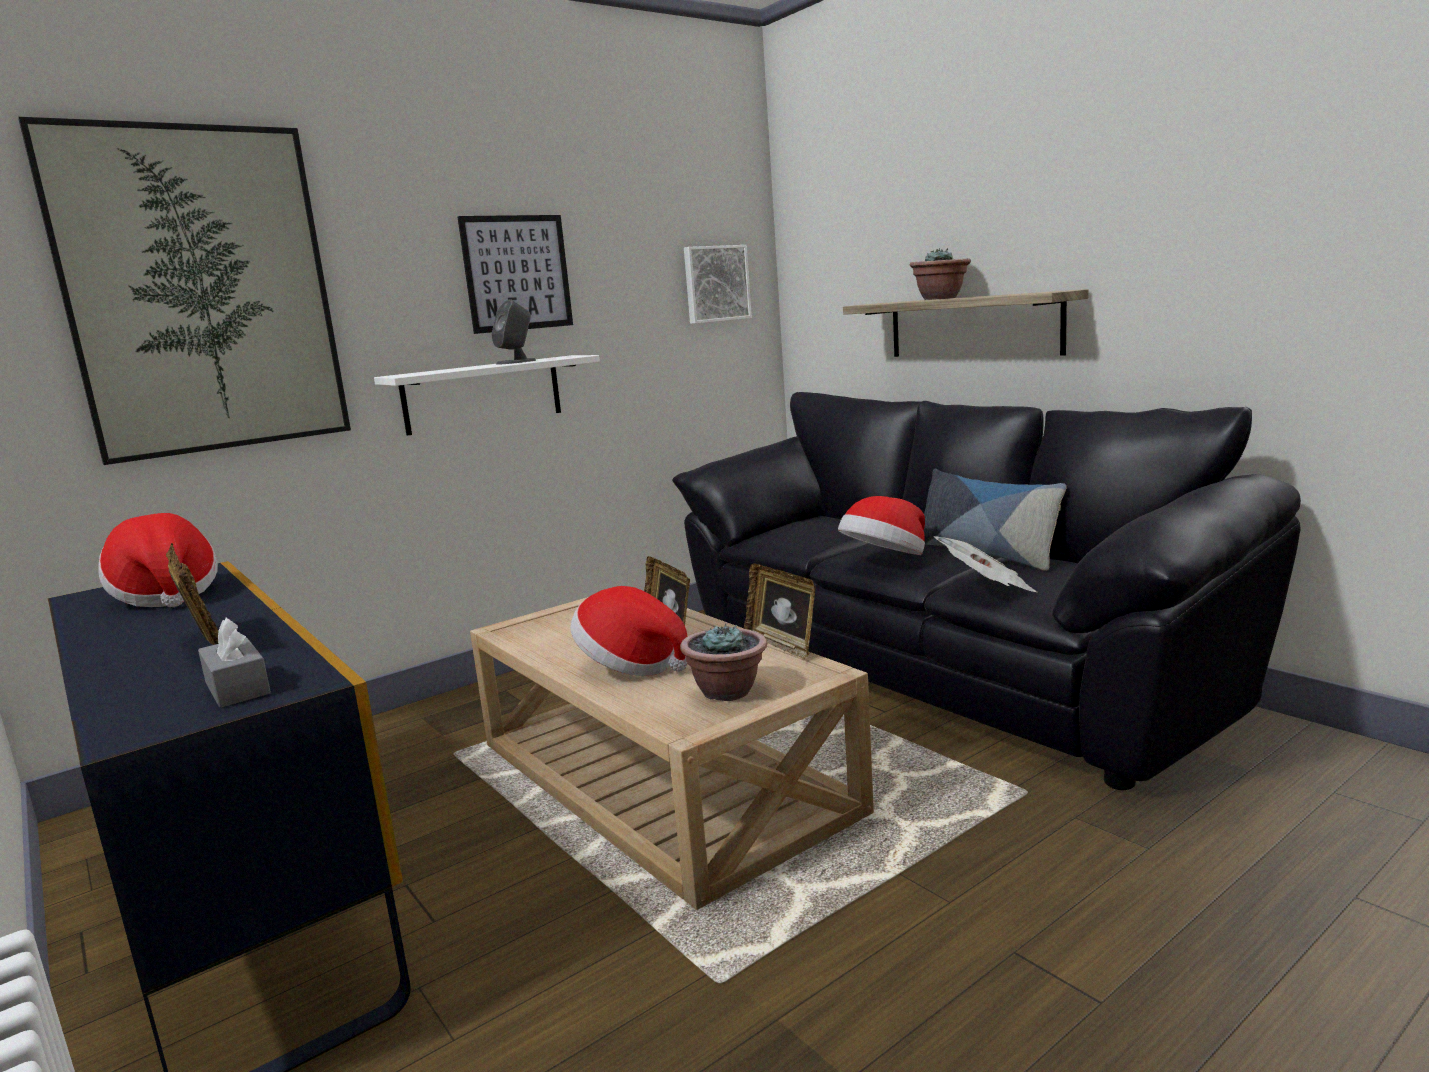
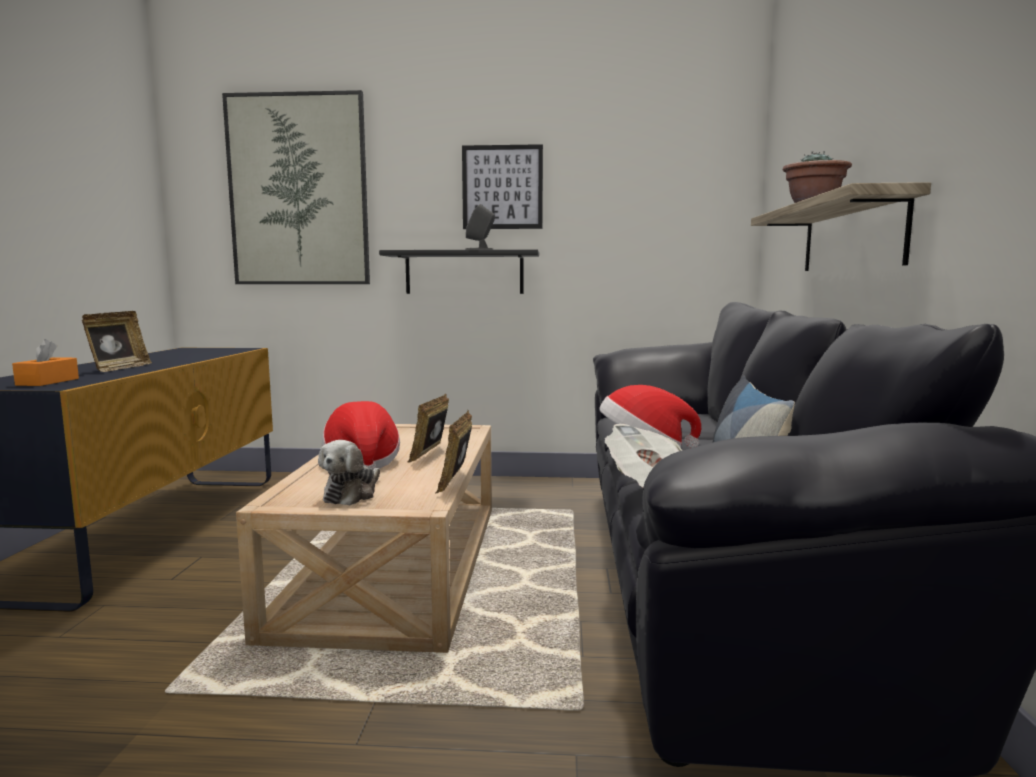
camera: 40 degrees right, 5 degrees down
(166, 596) = (197, 353): hat -> none
(237, 688) = (48, 382): grey tissue box -> orange tissue box
(483, 394) = (464, 272): white shelf -> black shelf
(715, 284) = (687, 203): picture -> none
(727, 691) = (352, 494): potted plant -> plush toy

